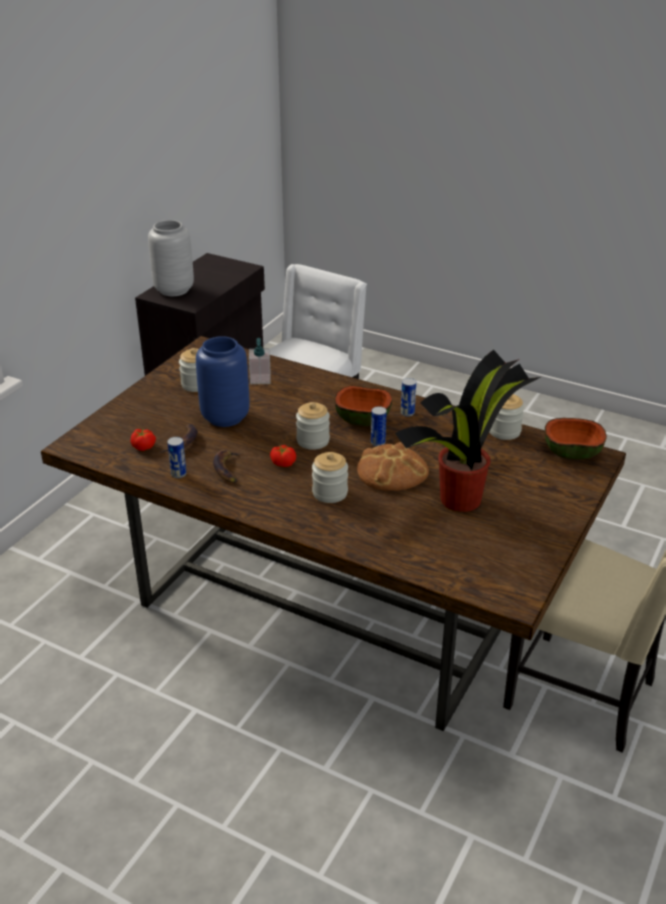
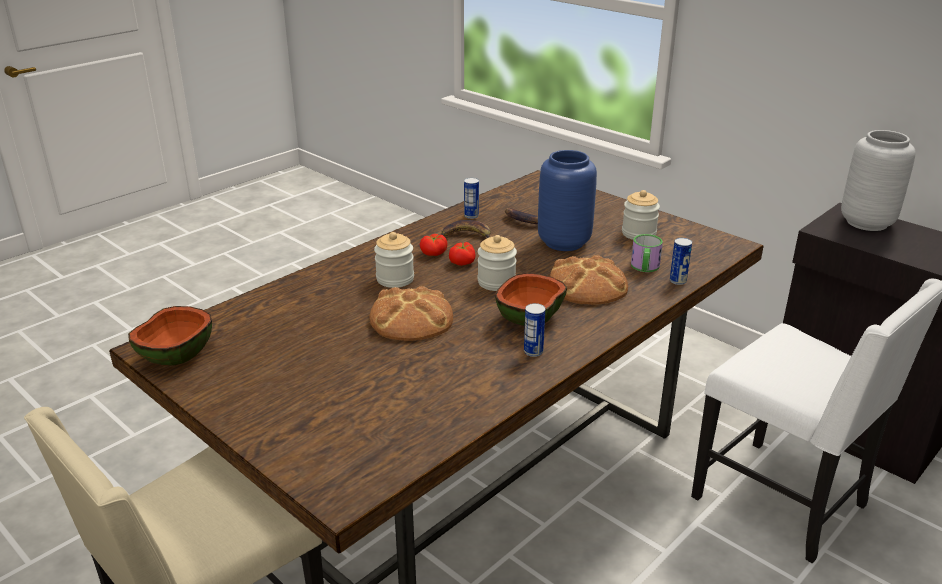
camera: 105 degrees right, 5 degrees down
(144, 446) = (525, 205): tomato -> tomato (434, 253)
(260, 379) = (644, 268): soap dispenser -> mug
(300, 400) = (587, 285): none -> bread
(378, 442) = (474, 320): can -> can (678, 281)
(462, 498) = (331, 353): potted plant -> none
(504, 431) = (453, 421): jar -> none
(571, 453) = (365, 470): bowl -> bowl (176, 354)

